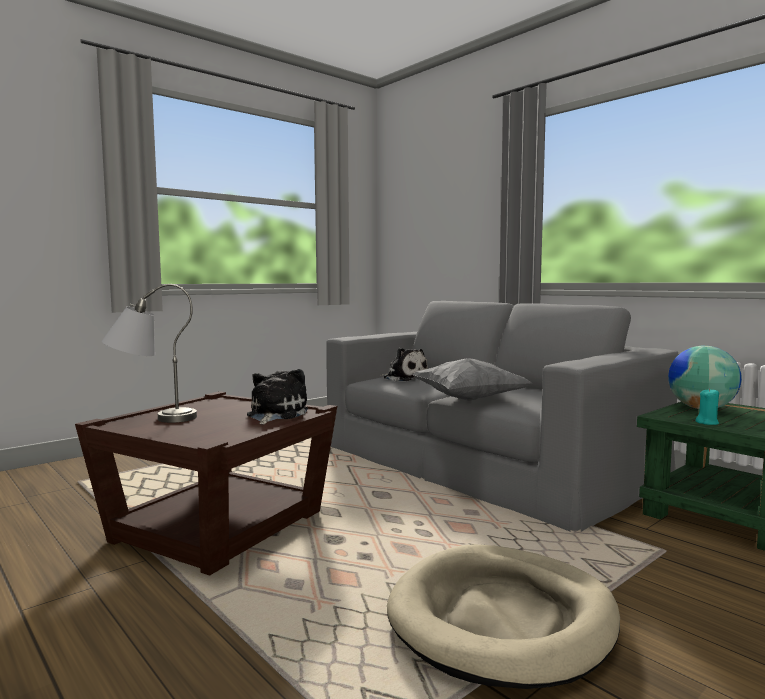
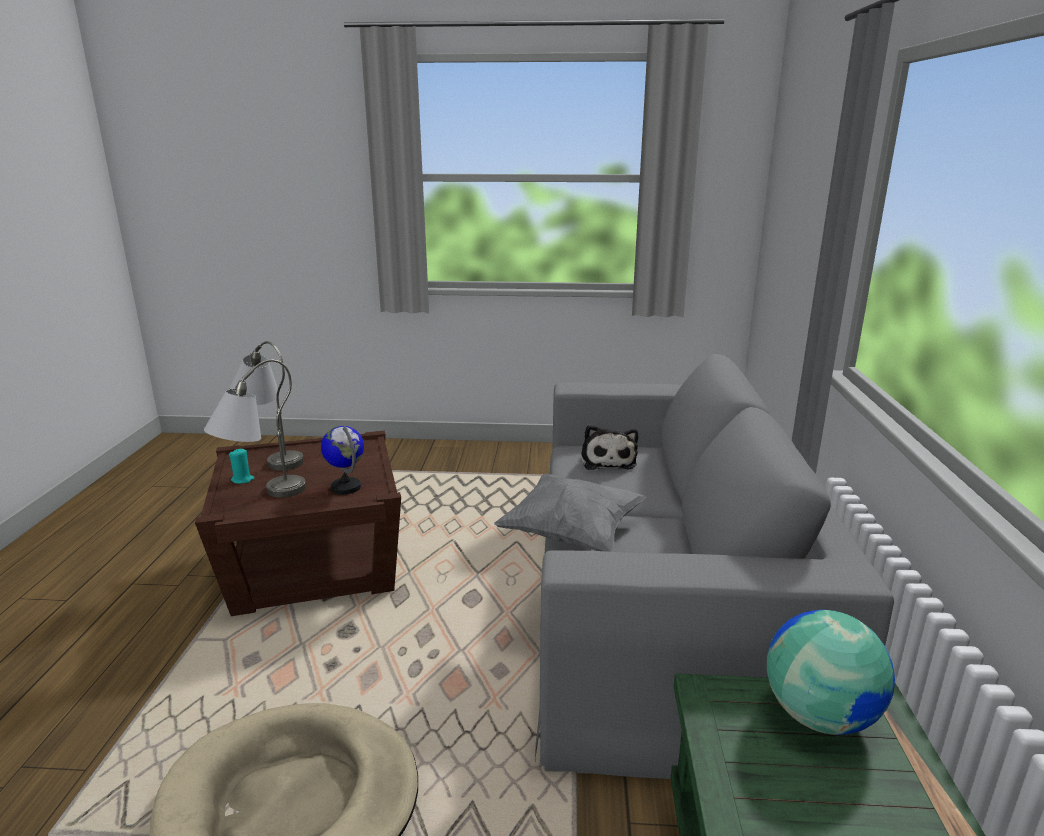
camera: 45 degrees right, 15 degrees up
(216, 432) = (261, 496): none -> grey table lamp
(275, 414) = (346, 487): plush toy -> globe
(707, 422) = (723, 747): turquoise candle -> turquoise candle (242, 479)

